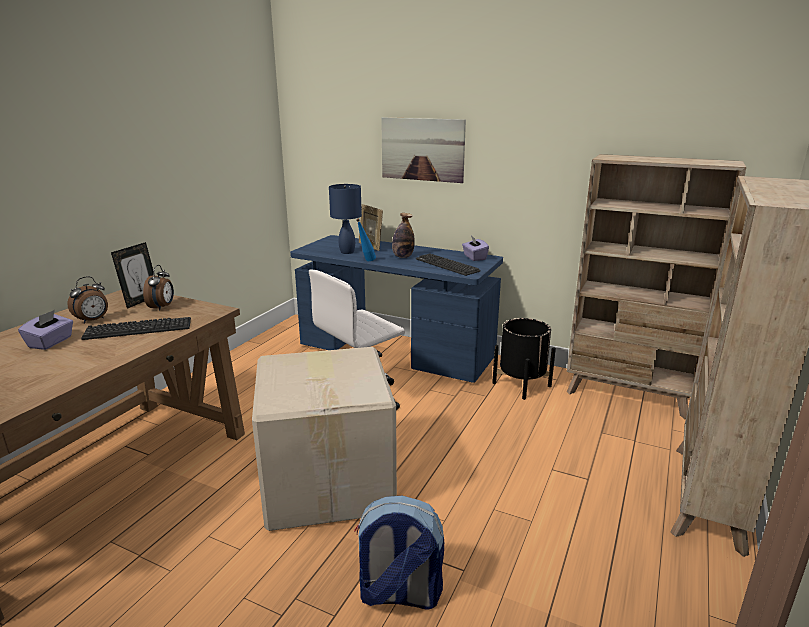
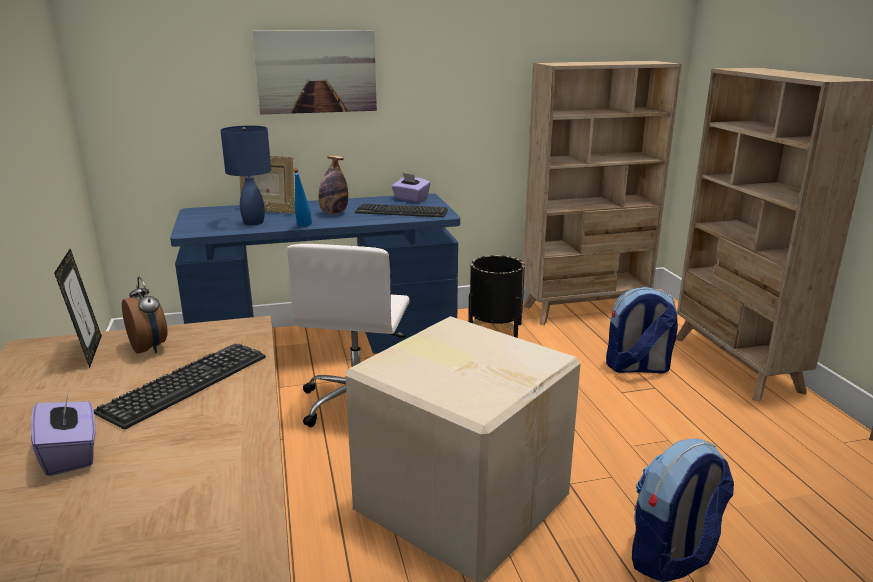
camera: 40 degrees left, 0 degrees up
(93, 320) = (70, 401): alarm clock -> none
(598, 457) = (637, 368): none -> backpack

